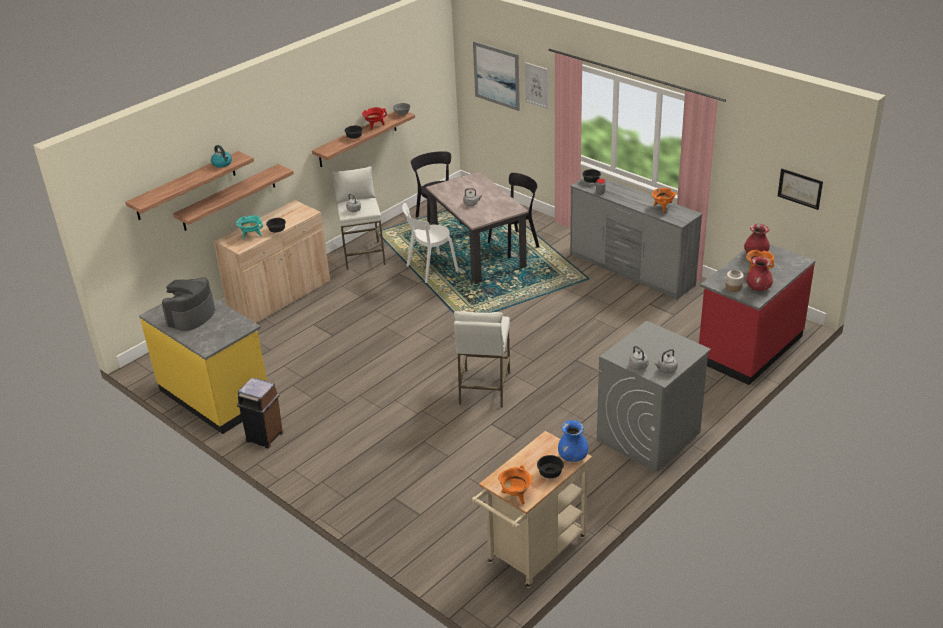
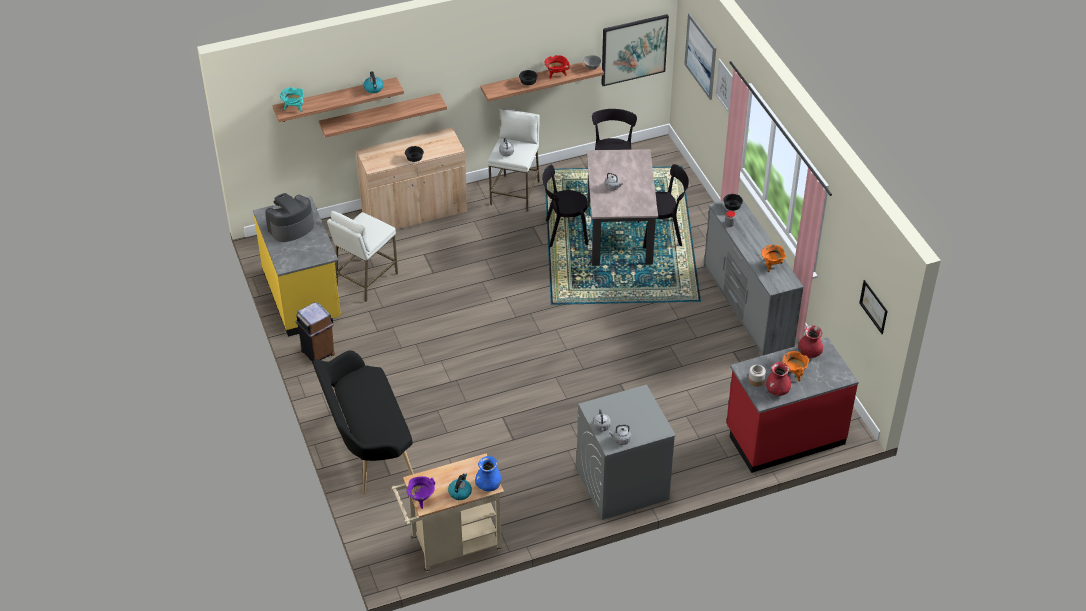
camera: 25 degrees right, 10 degrees up
(251, 235) = (390, 156): turquoise cooking pot -> turquoise cooking pot (294, 107)
(377, 500) = (367, 448): none -> black bench
(427, 95) = (634, 49): none -> picture
(430, 269) = (564, 232): white chair -> black chair
(484, 388) = (521, 380): white stool -> white stool (366, 280)
(516, 496) = (421, 499): orange cooking pot -> purple cooking pot
(550, 474) = (460, 492): black bowl -> kettle

